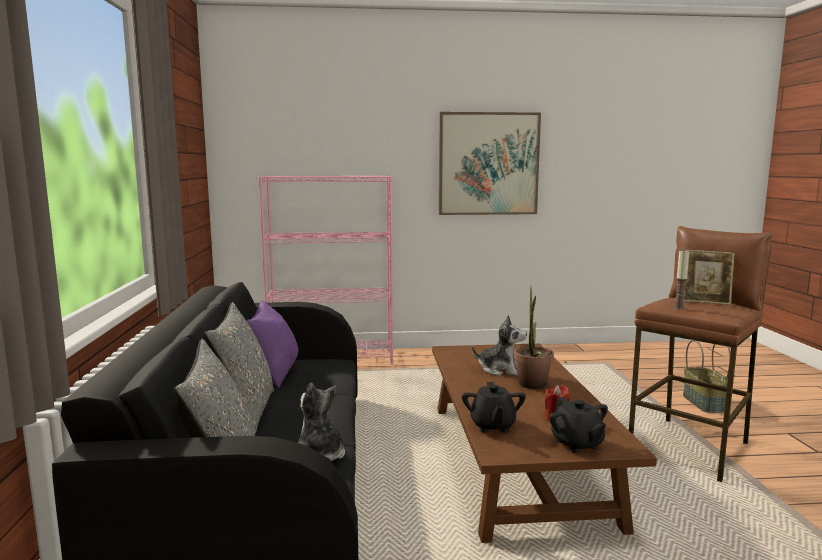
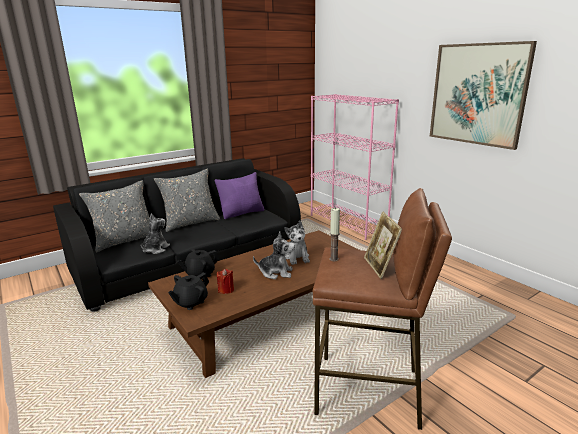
camera: 60 degrees right, 10 degrees up
(532, 386) = (276, 272): potted plant -> plush toy
(705, 403) = (494, 391): basket -> none

